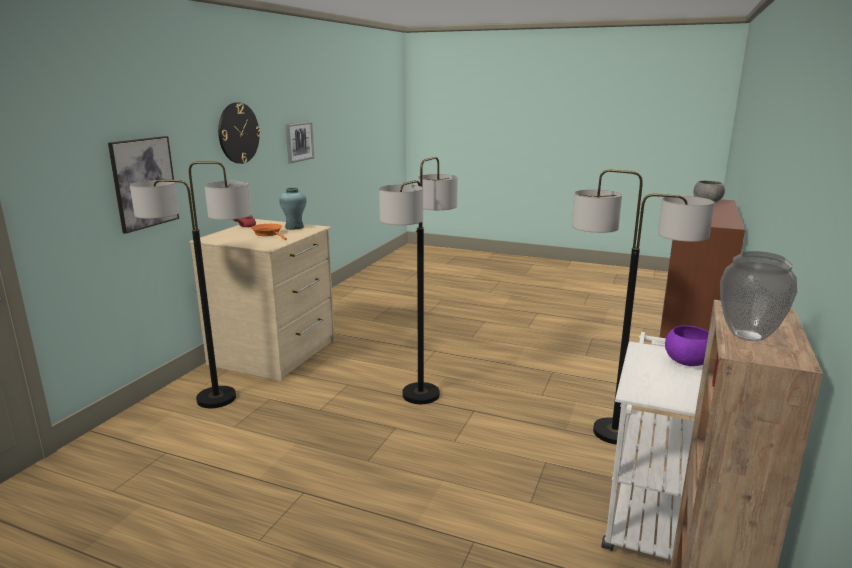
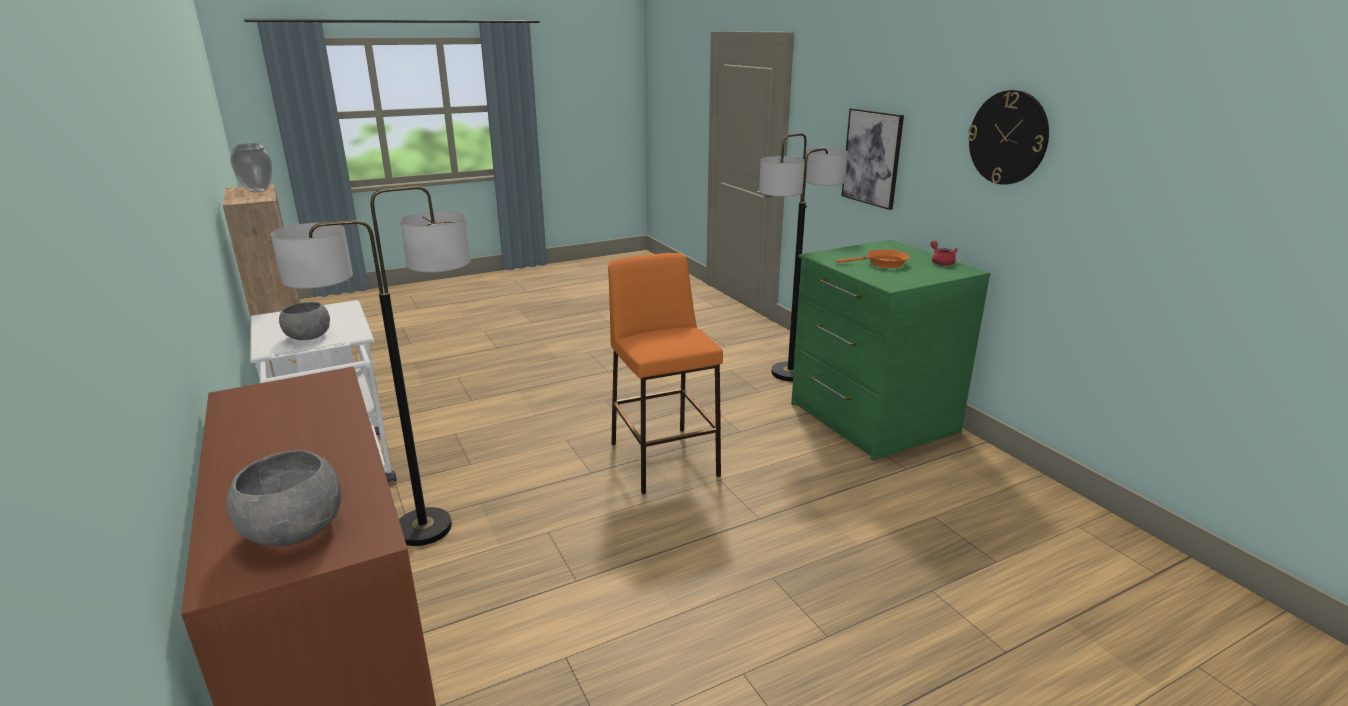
camera: 130 degrees right, 5 degrees up
(274, 353) = (871, 418): beige dresser -> green dresser
(294, 227) = (906, 277): turquoise vase -> none
(299, 141) = (1162, 195): picture -> none
(420, 395) = (663, 459): floor lamp -> orange stool
(686, 362) = (309, 336): purple bowl -> grey bowl

